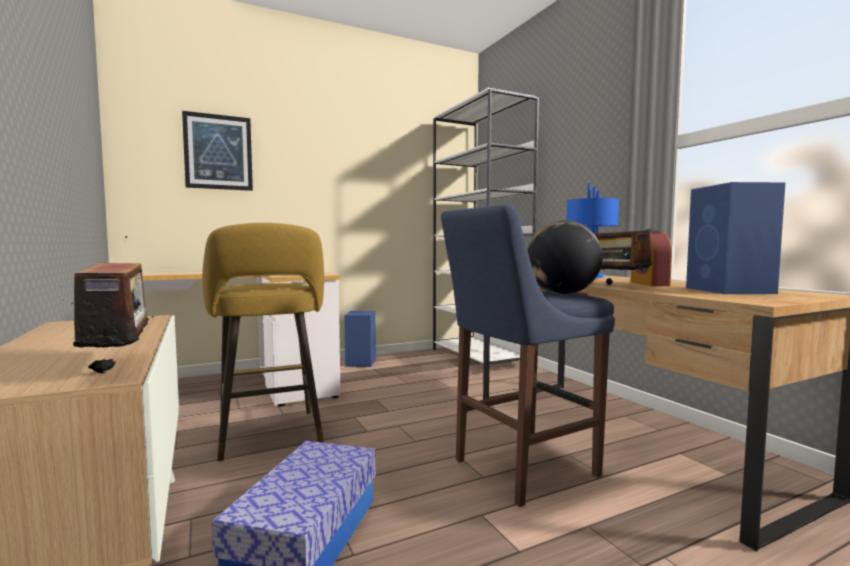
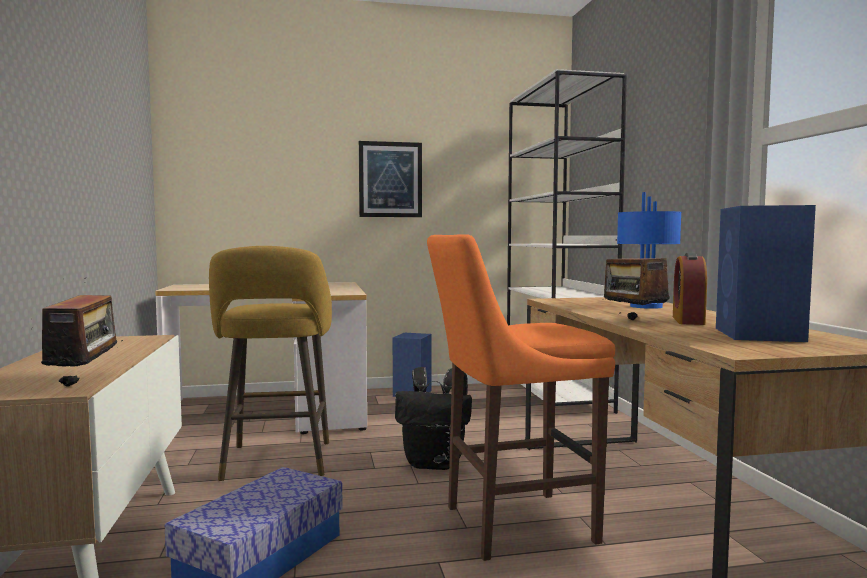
camera: 15 degrees right, 0 degrees up
(218, 152) = (262, 158): picture -> picture (390, 179)
(419, 421) = (435, 463): none -> black backpack
(519, 469) = (511, 524): blue stool -> orange stool
(562, 294) = (560, 330): globe -> none

